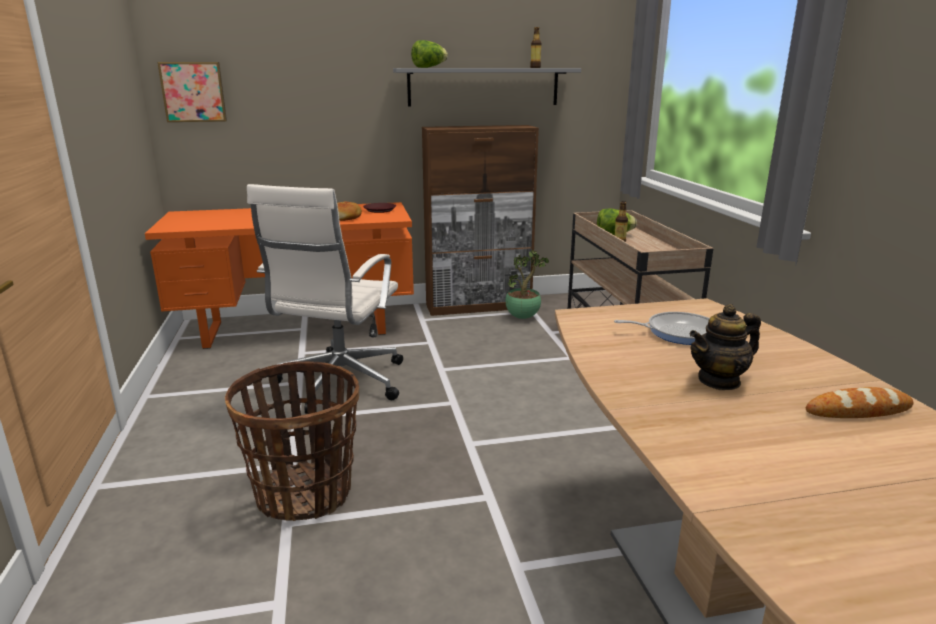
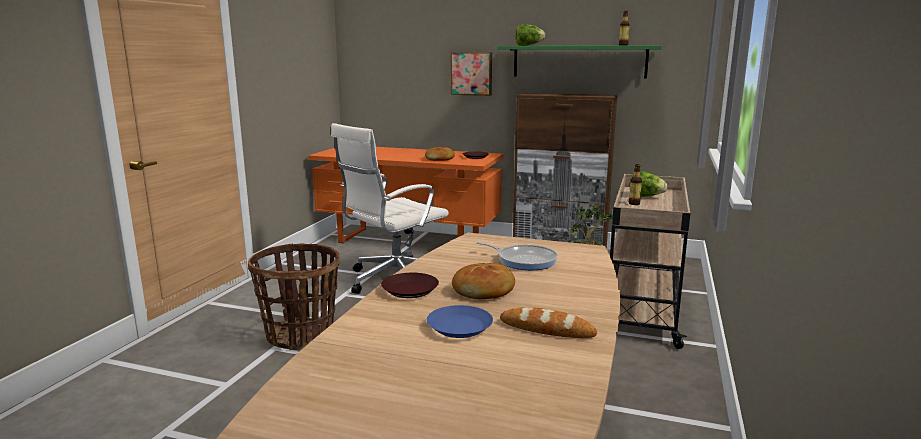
camera: 30 degrees right, 5 degrees down
(193, 92) = (366, 62): picture -> picture (471, 73)
(483, 87) = (579, 61): grey shelf -> green shelf
(649, 402) = (409, 290): none -> brown plate
(719, 381) = (484, 291): teapot -> bread
(791, 435) = (459, 327): none -> blue plate

